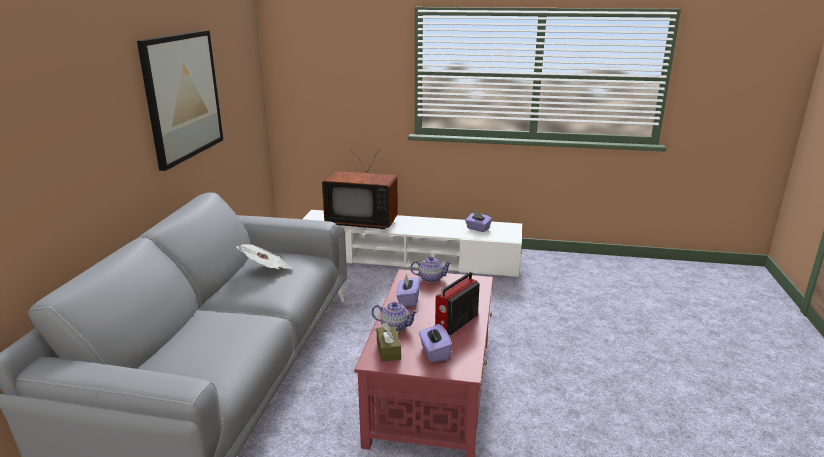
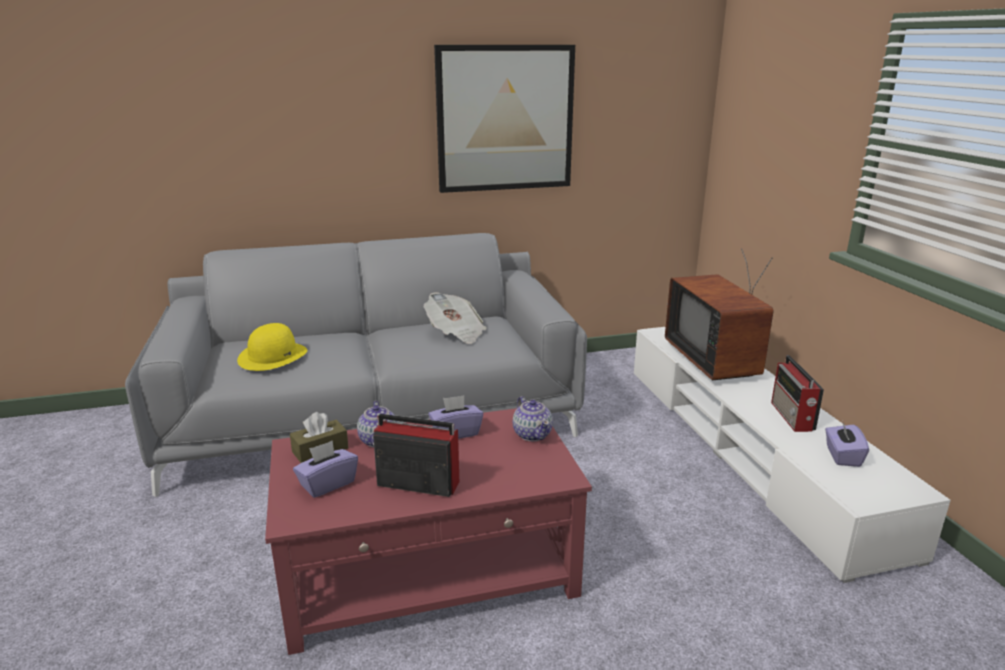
camera: 65 degrees right, 0 degrees up
(205, 351) = (273, 356): none -> yellow hat
(437, 226) = (792, 417): none -> radio

